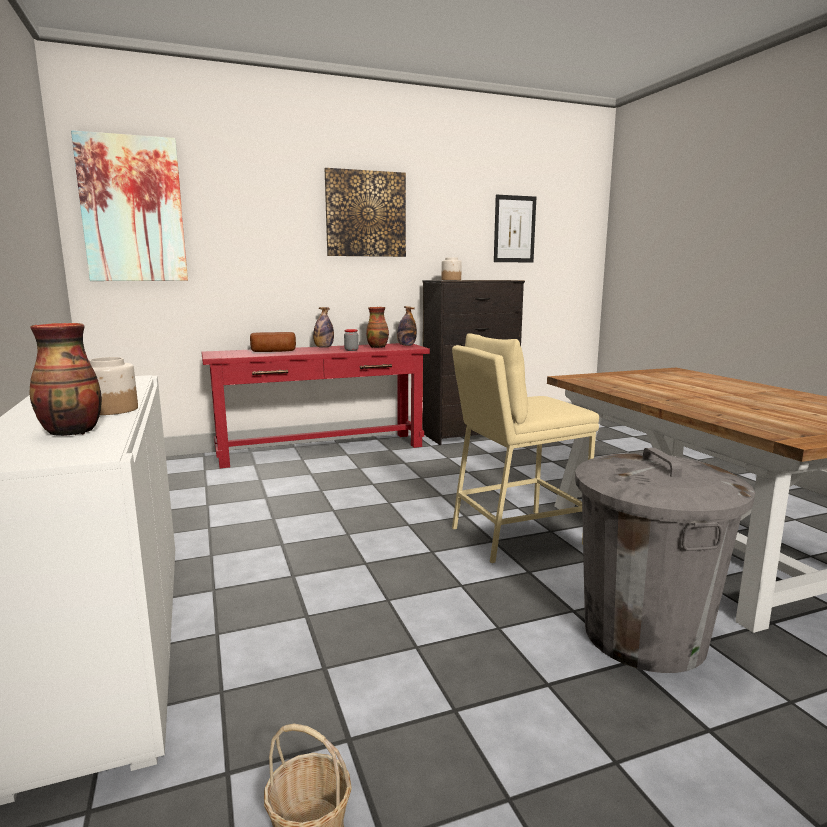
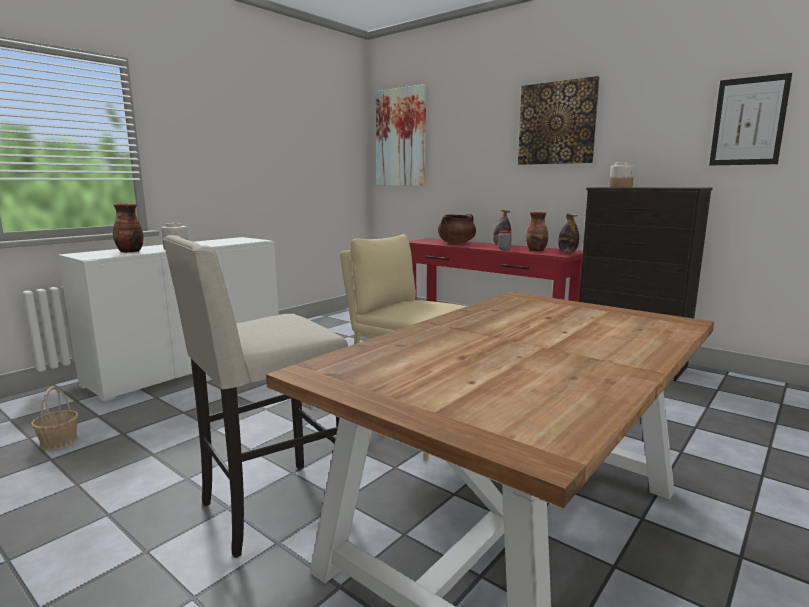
camera: 60 degrees right, 0 degrees up
(273, 351) = (456, 243): bread -> brown cooking pot
(644, 635) = (270, 509): grey trash can -> beige stool

